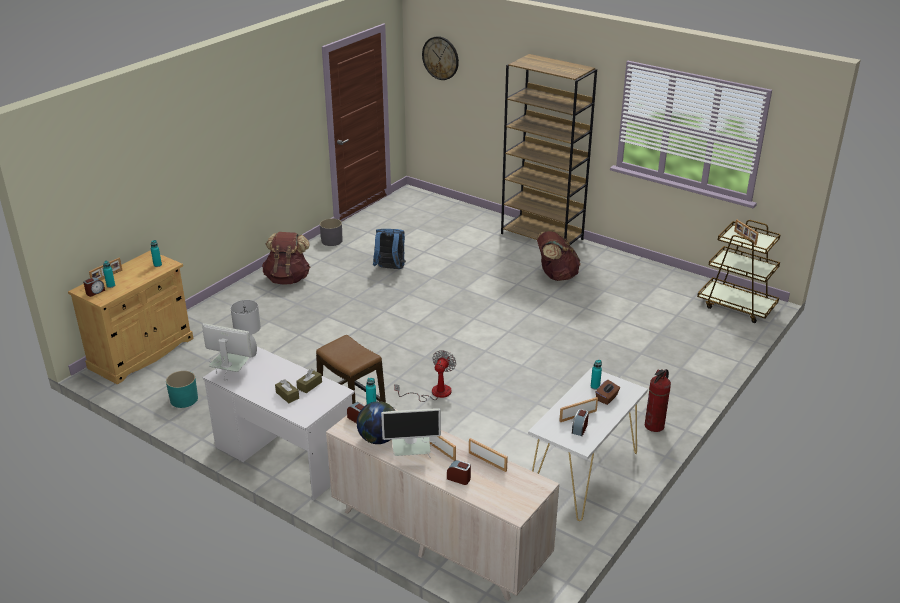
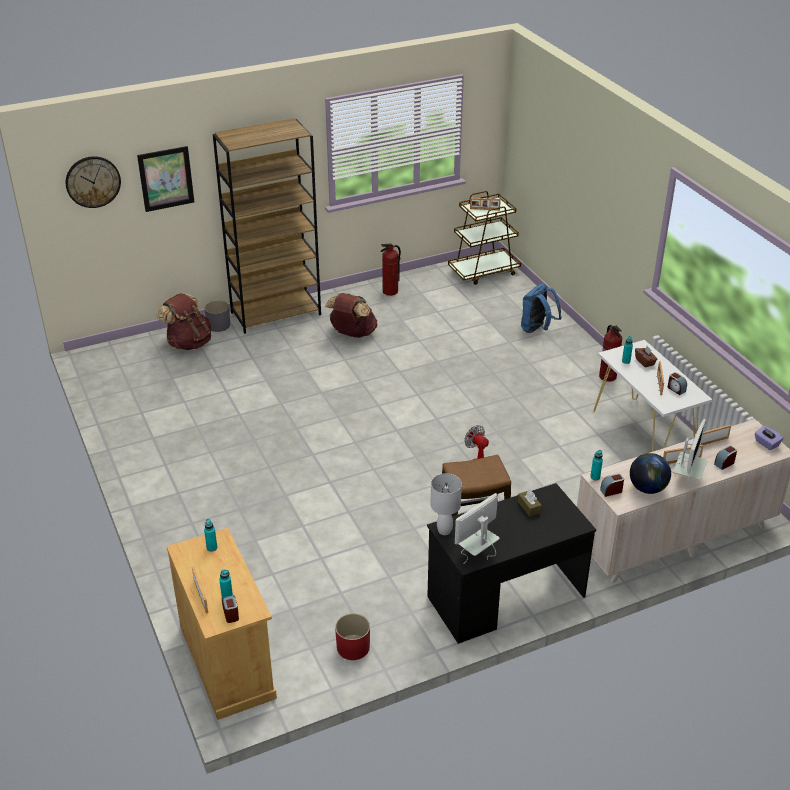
camera: 60 degrees left, 5 degrees up
(184, 399) = (353, 647): turquoise planter -> red planter
(285, 456) = (505, 597): white desk -> black desk
(287, 395) = (536, 525): brown tissue box -> none
(288, 279) = (180, 500): brown backpack -> brown backpack (189, 343)
(332, 241) = (132, 443): grey planter -> grey planter (218, 325)
(390, 269) = (236, 424): blue backpack -> blue backpack (537, 329)
(489, 78) = (166, 178): none -> picture
(520, 501) = (766, 443): none -> purple tissue box
(638, 272) = (390, 291): none -> fire extinguisher

